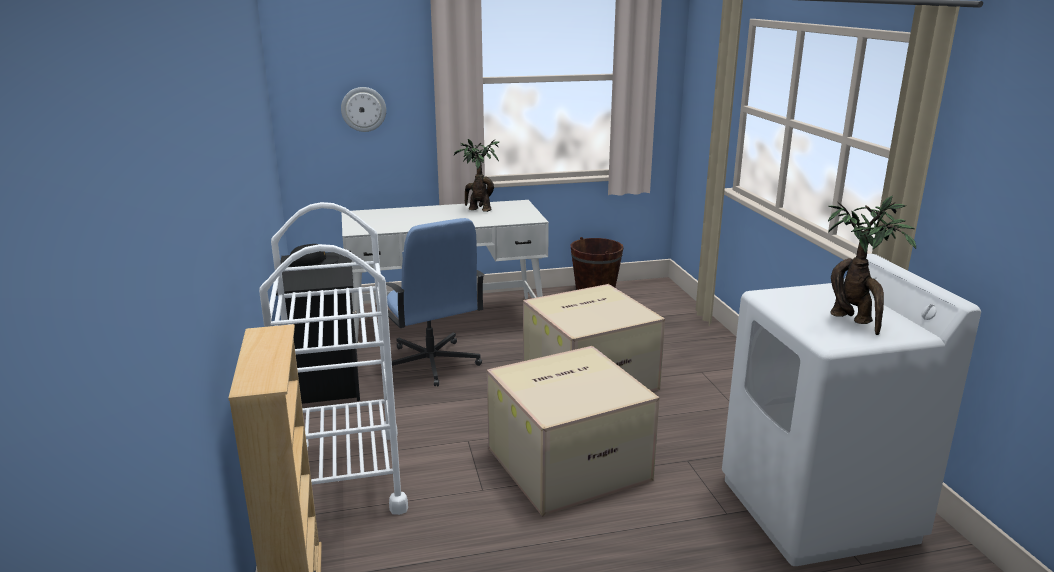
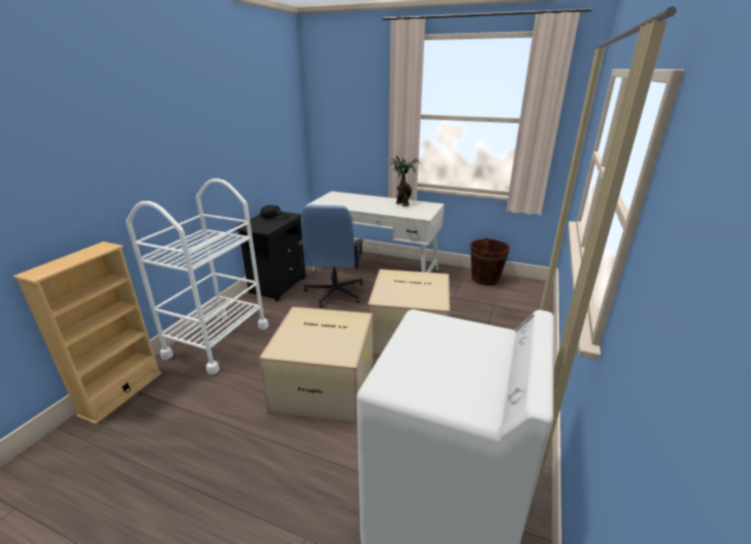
camera: 35 degrees right, 5 degrees up
(363, 109) = (351, 130): wall clock -> none
(854, 321) = (444, 372): potted plant -> none

